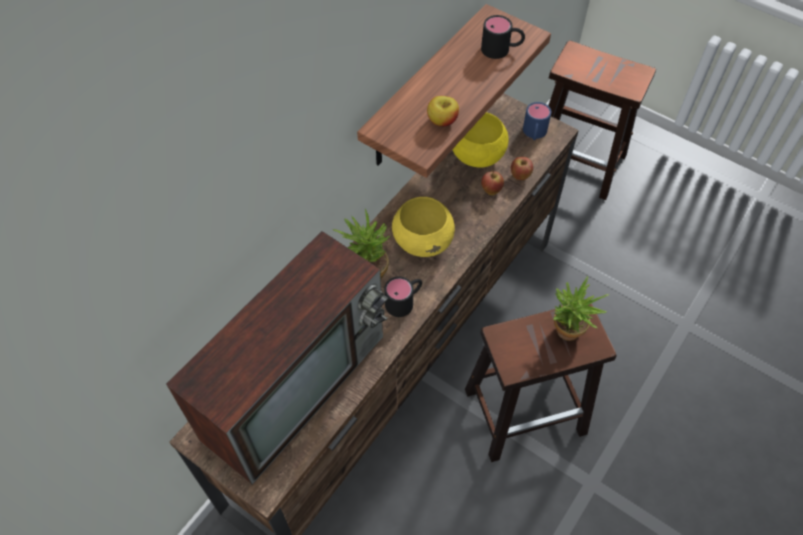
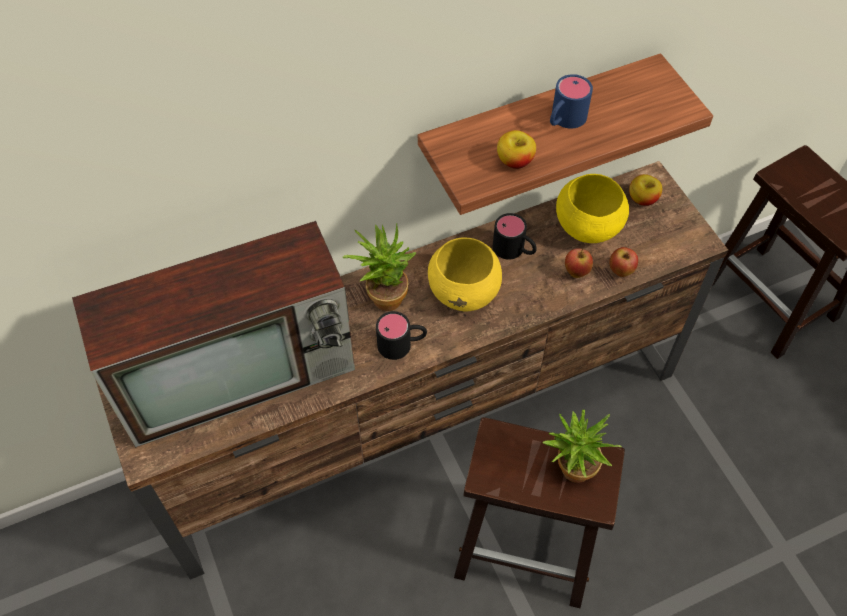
camera: 30 degrees right, 0 degrees up
(501, 49) = (640, 111): black mug -> black mug (514, 250)
(501, 120) = (642, 199): none -> apple
(534, 134) = (671, 231): blue mug -> blue mug (564, 120)

